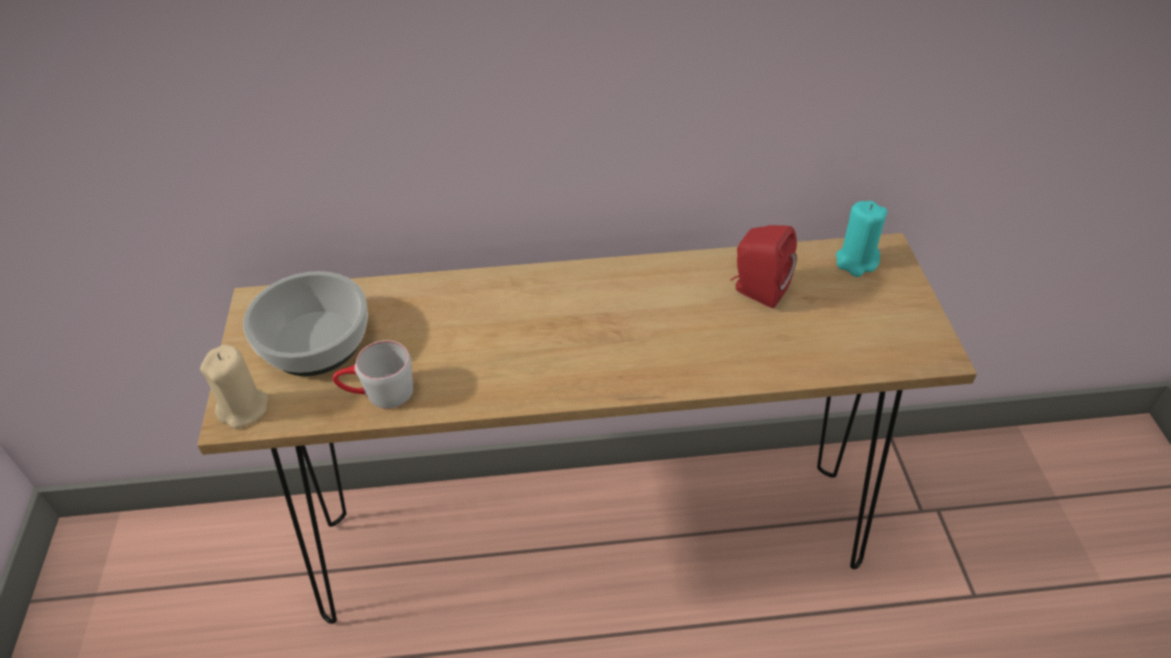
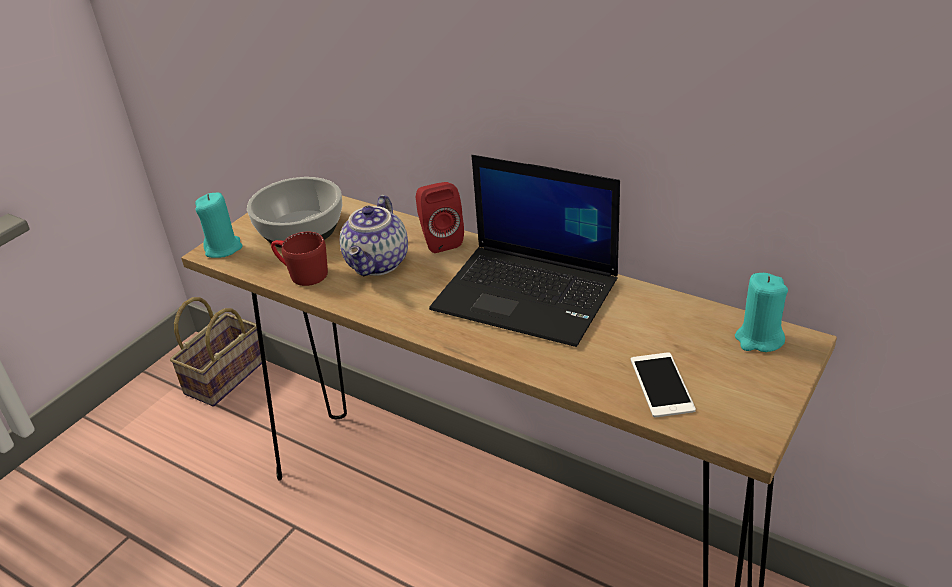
camera: 40 degrees right, 10 degrees down
(153, 547) = (225, 375): none -> basket
(244, 408) = (223, 248): beige candle -> turquoise candle
(378, 394) = (301, 273): grey mug -> red mug
(453, 342) = (379, 264): none -> teapot
(636, 307) = (528, 294): none -> laptop
(757, 291) = (639, 323): red speaker -> red speaker (440, 240)
(832, 339) = (661, 385): none -> phone

